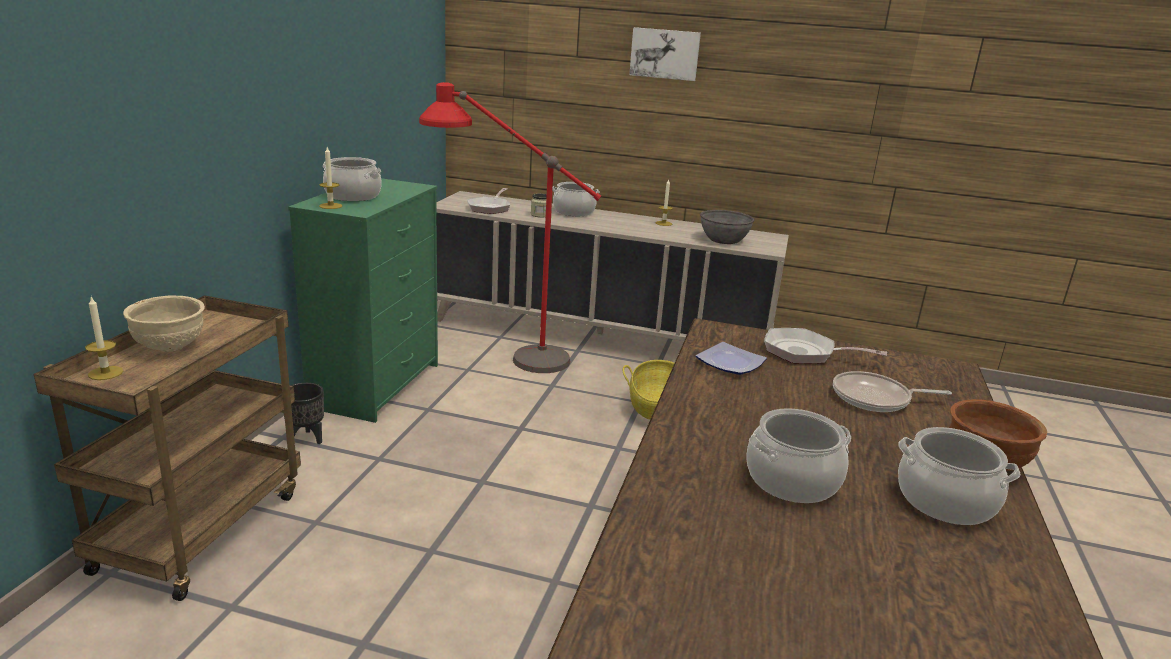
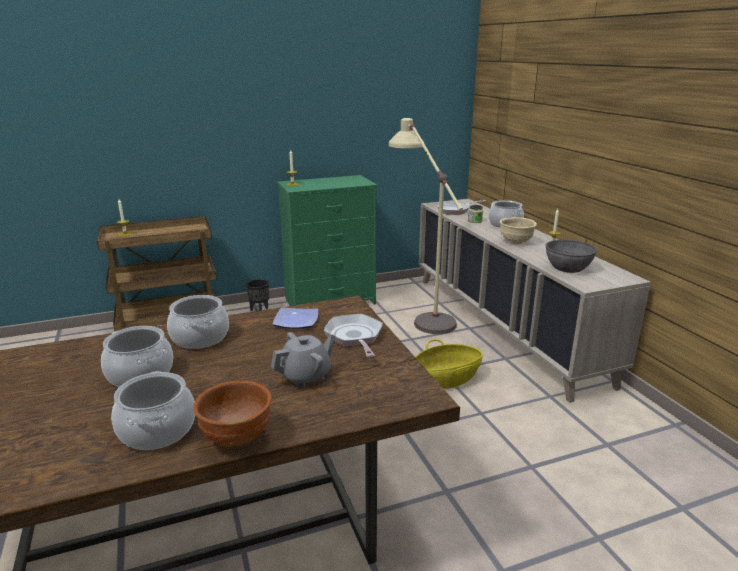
camera: 55 degrees right, 0 degrees up
(170, 348) = (159, 232): beige bowl -> beige bowl (515, 242)
(353, 196) = (318, 182): cooking pot -> cooking pot (200, 337)
(502, 354) = (421, 312): red floor lamp -> beige floor lamp
(665, 54) = (581, 100): picture -> none
(875, 398) = (305, 376): frying pan -> grey teapot

